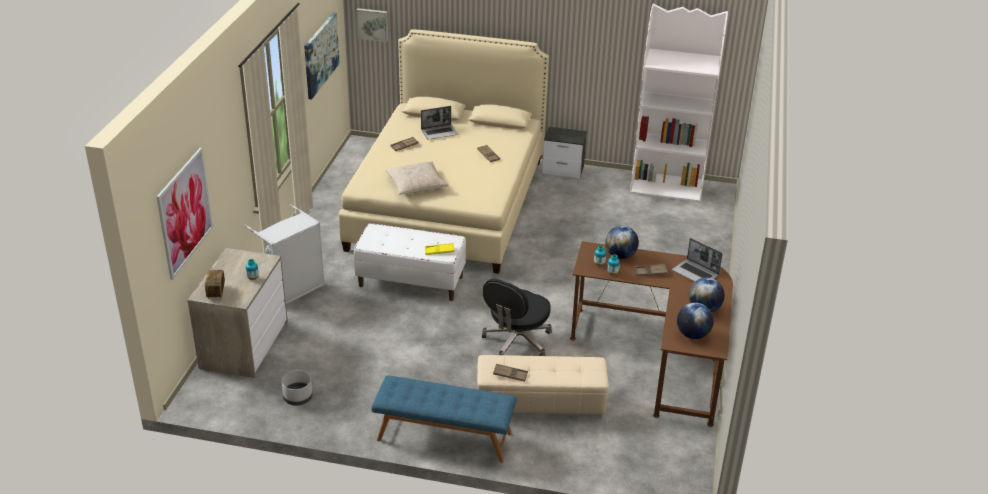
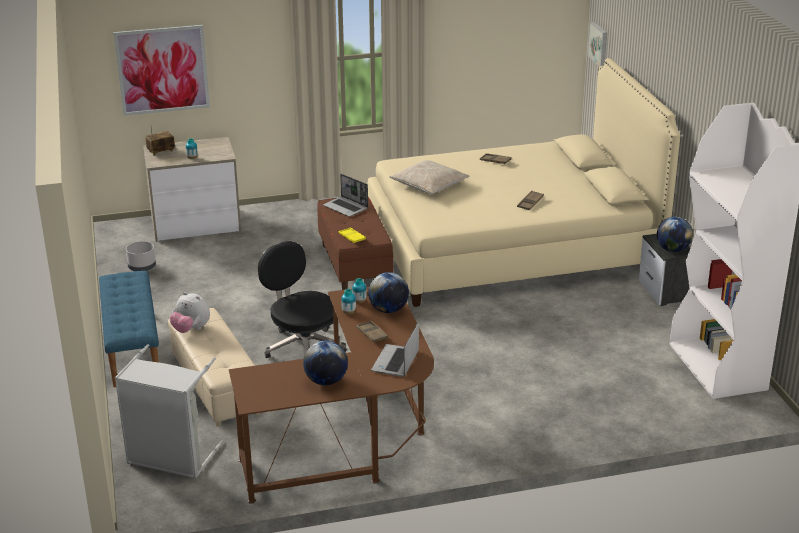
camera: 65 degrees right, 5 degrees down
(292, 290) = (289, 219): grey laundry basket -> grey laundry basket (171, 459)
(321, 55) = (507, 45): picture -> none
(411, 281) = (355, 267): white bench -> brown bench
(439, 132) = (544, 169): laptop -> laptop (346, 207)
(510, 375) = (191, 329): brown tray -> plush toy
(516, 343) = (303, 347): black office chair -> black office chair turned 45 degrees clockwise
(693, 335) = (269, 383): globe -> globe (673, 250)

